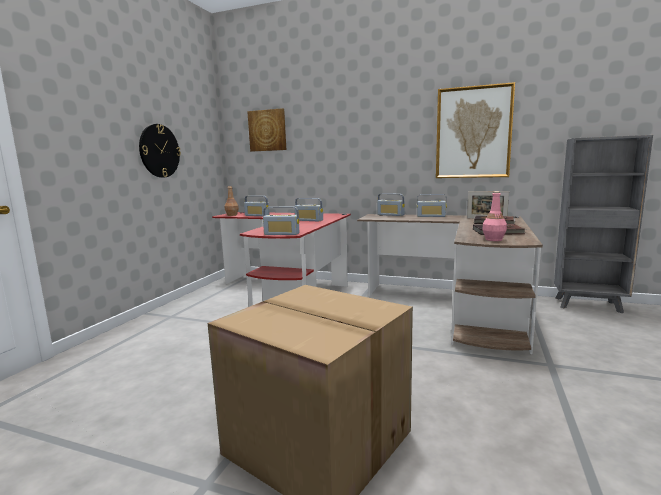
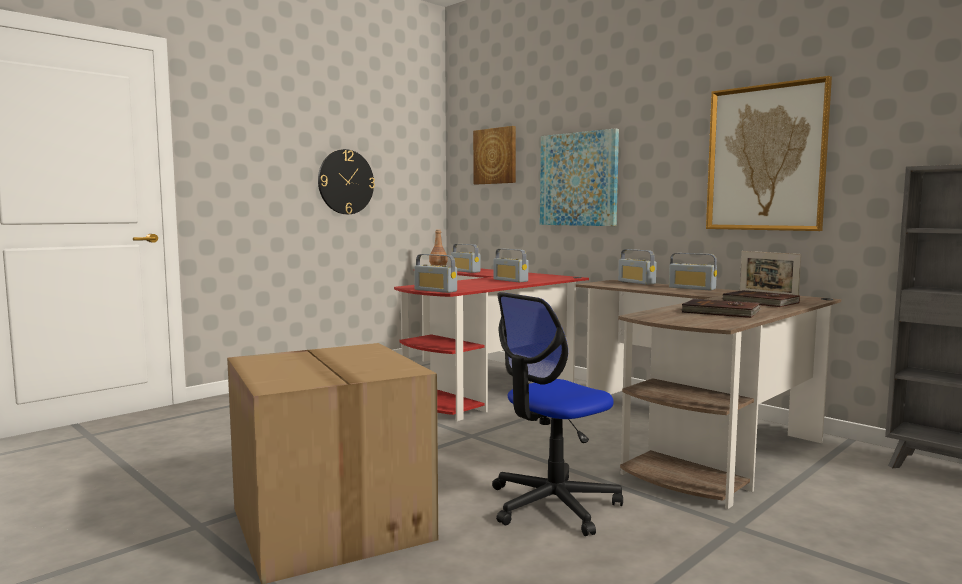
camera: 25 degrees right, 5 degrees down
(339, 147) = (579, 179): none -> picture
(443, 378) = (553, 505): none -> office chair
(493, 239) = (678, 319): pink bottle -> none

